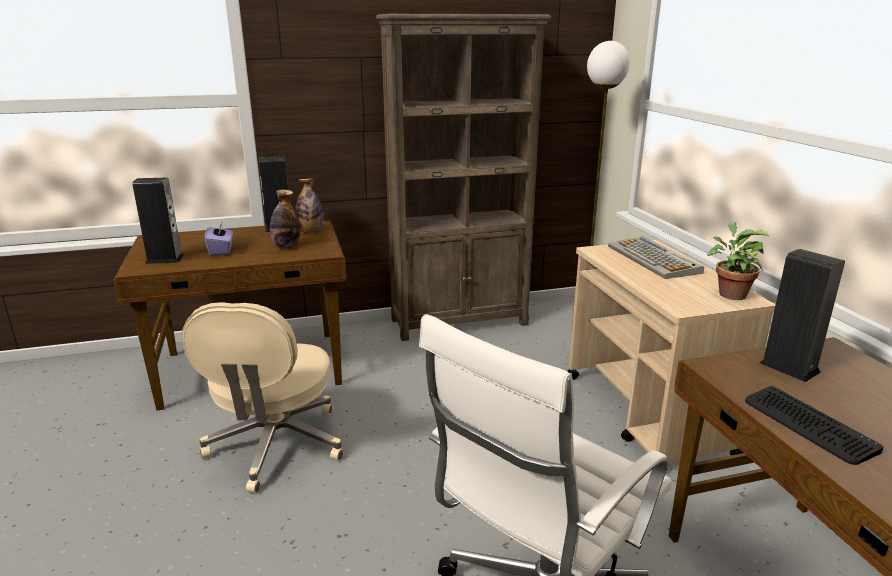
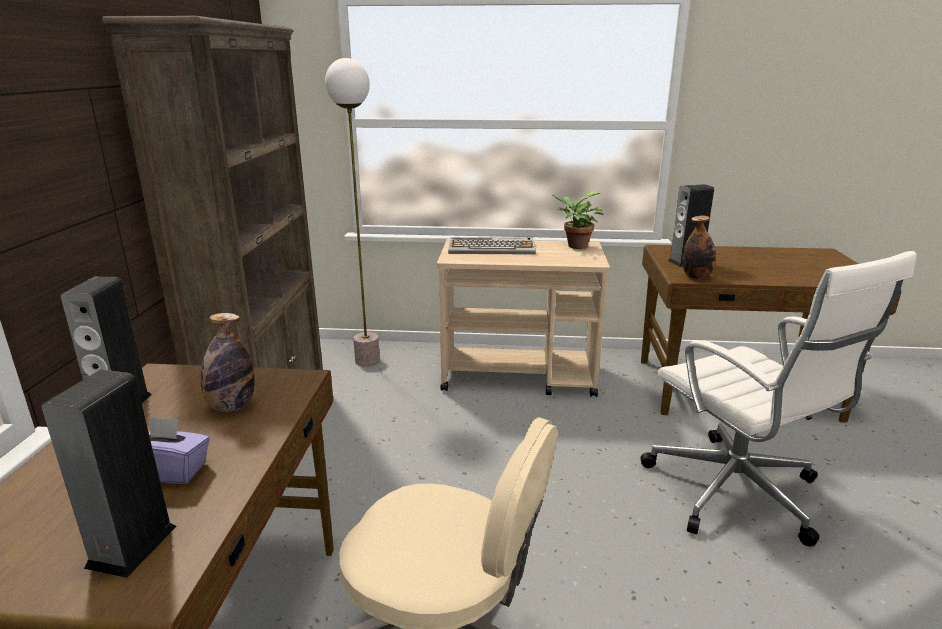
camera: 70 degrees left, 0 degrees up
(310, 232) = (185, 381): bottle -> bottle (696, 277)
(808, 425) = (756, 276): keyboard -> none

